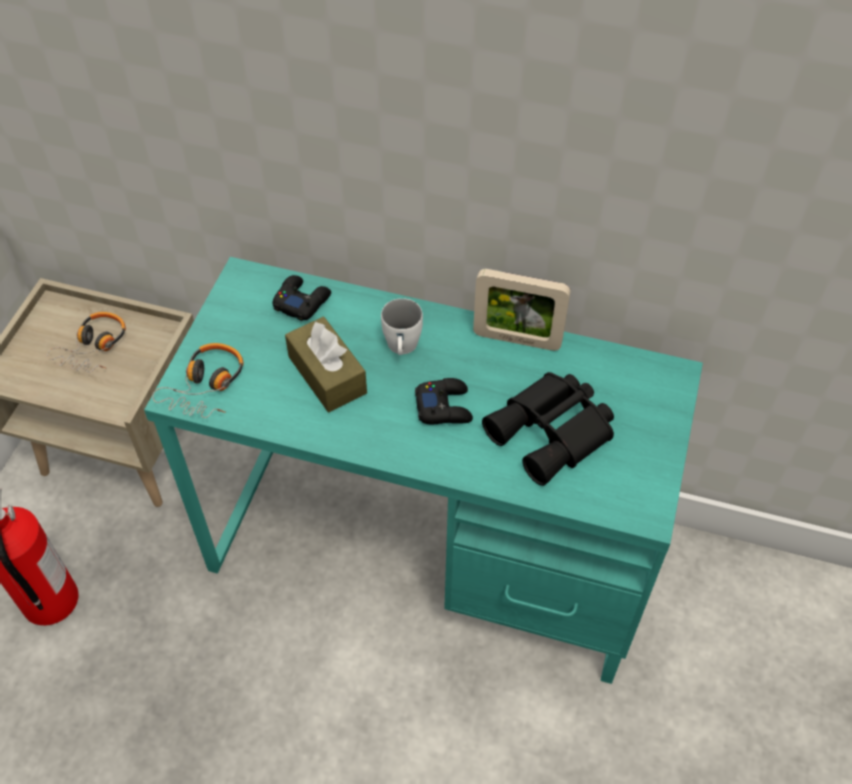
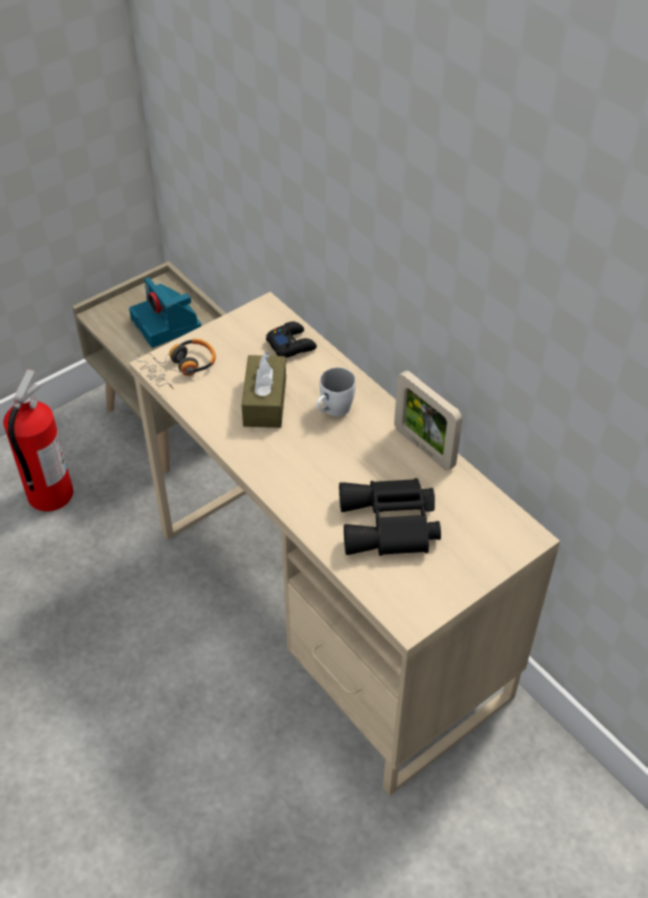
camera: 35 degrees right, 5 degrees down
(94, 348) = (167, 324): headphones -> camera
(429, 550) = (328, 612): turquoise desk -> beige desk
(444, 407) = (327, 465): black game controller -> none

